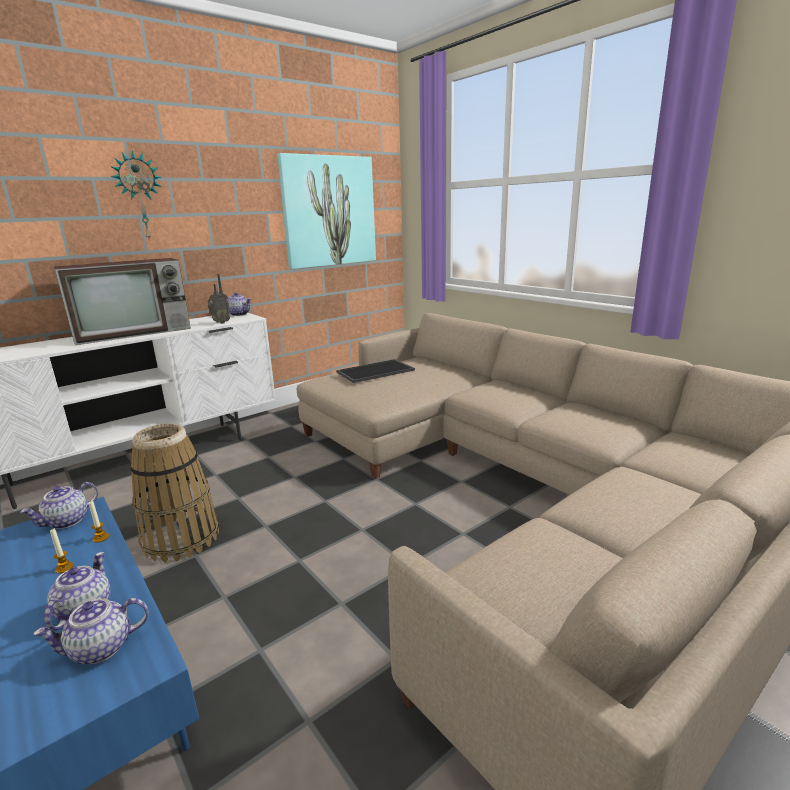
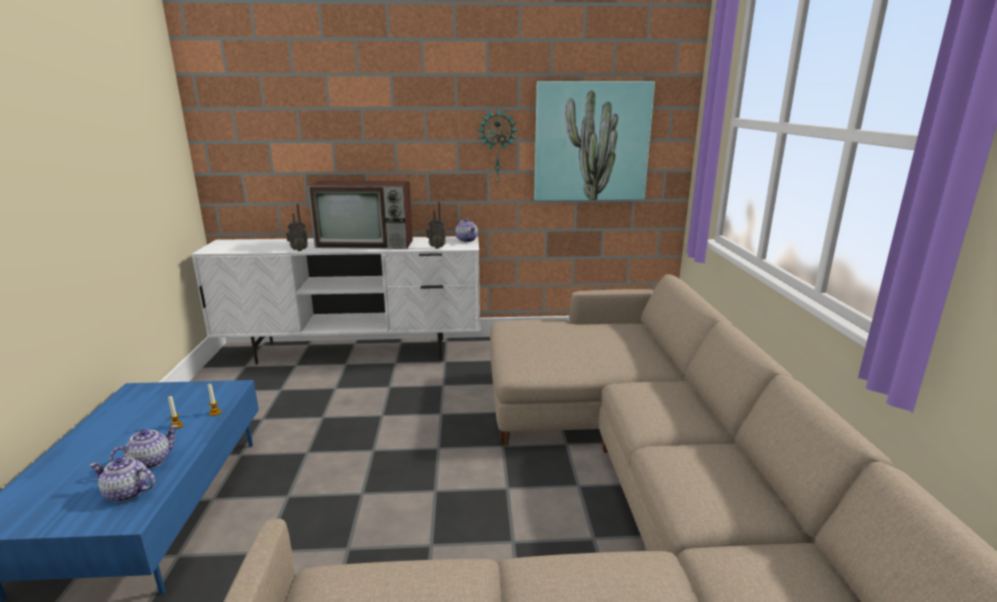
camera: 35 degrees right, 0 degrees up
(56, 350) = (298, 250): none -> radio
(67, 521) = (215, 391): teapot -> none
(140, 197) = (396, 124): wall clock -> wall clock (497, 147)
(182, 538) = (314, 433): basket -> none
(375, 371) = (567, 330): tray -> none

